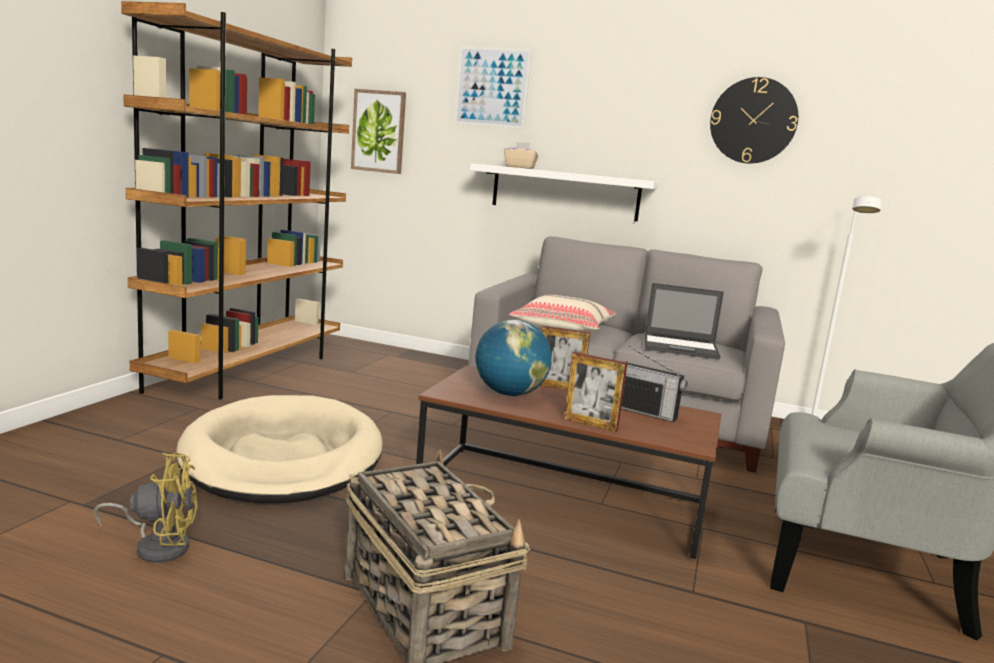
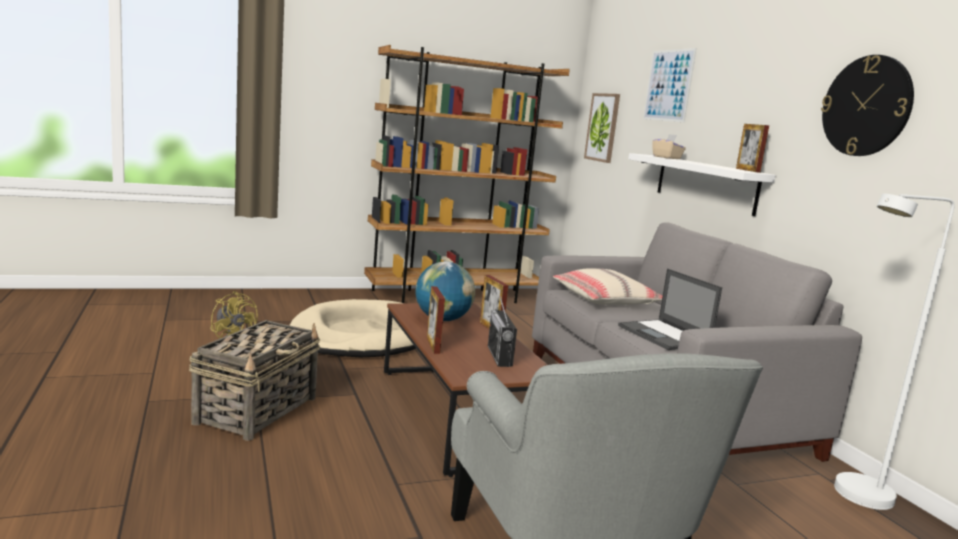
camera: 50 degrees right, 0 degrees up
(630, 178) = (747, 170): none -> picture frame

